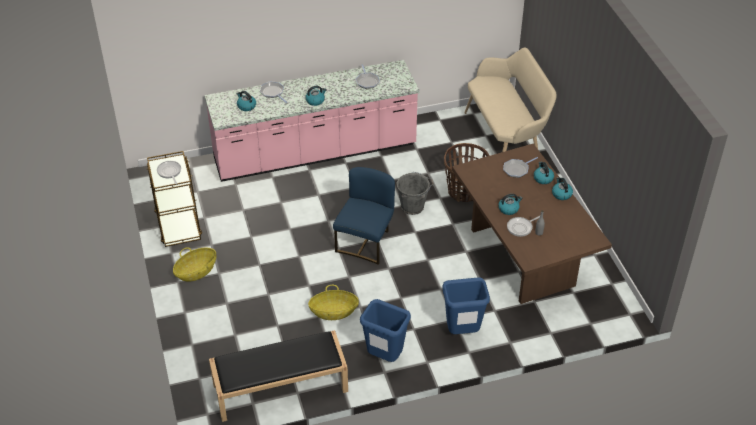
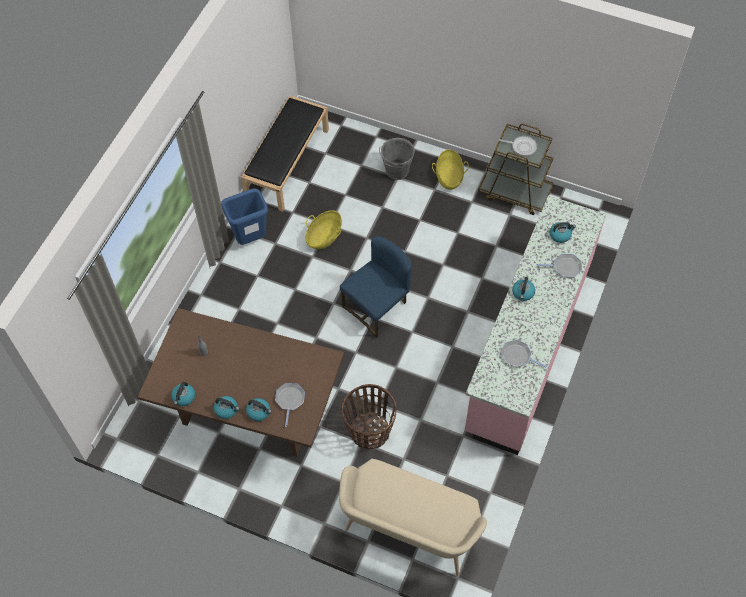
camera: 130 degrees right, 15 degrees up
(365, 242) = (377, 307): blue chair -> blue chair turned 105 degrees counterclockwise
(413, 207) = (387, 373): grey bucket -> grey bucket (396, 171)
(462, 332) = (222, 304): blue trash can -> none
(509, 209) = (251, 353): kettle -> kettle (184, 397)
(521, 227) = (222, 344): frying pan -> none

